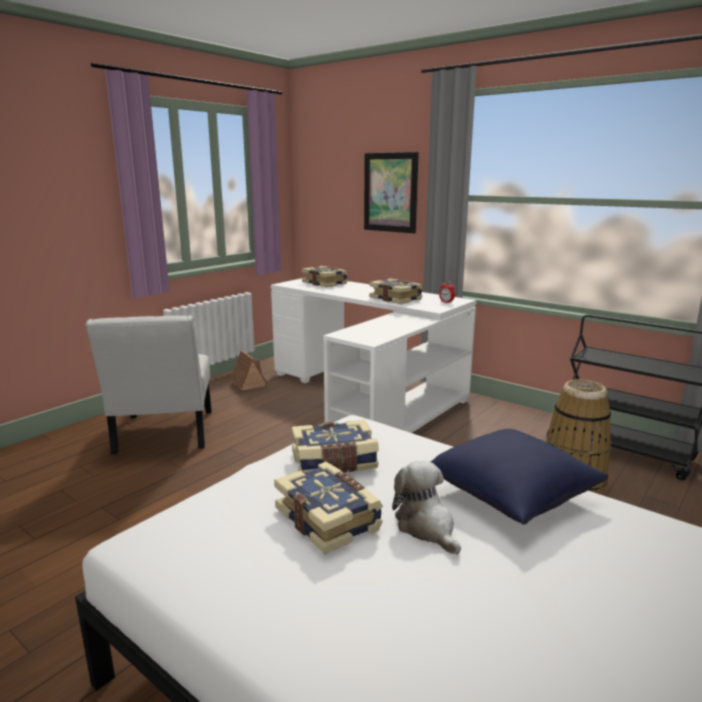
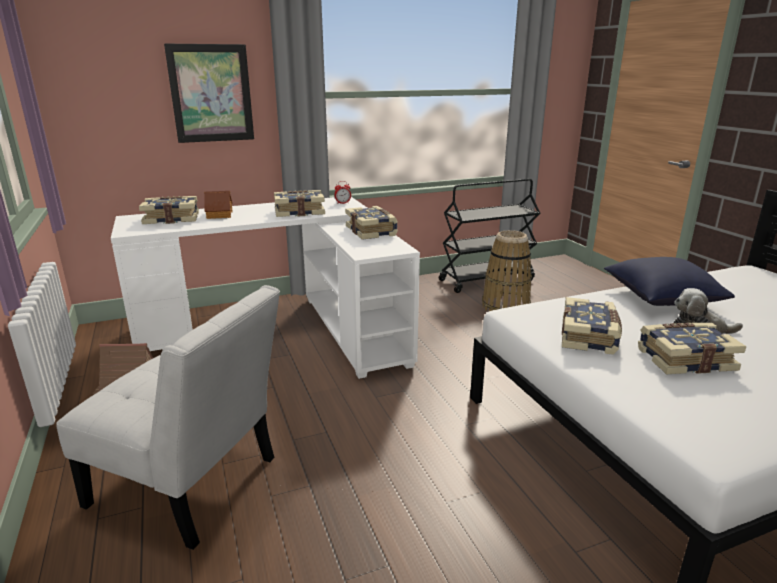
camera: 60 degrees left, 5 degrees up
(352, 288) = (220, 215): none -> toy house
(402, 326) = (372, 231): none -> book

